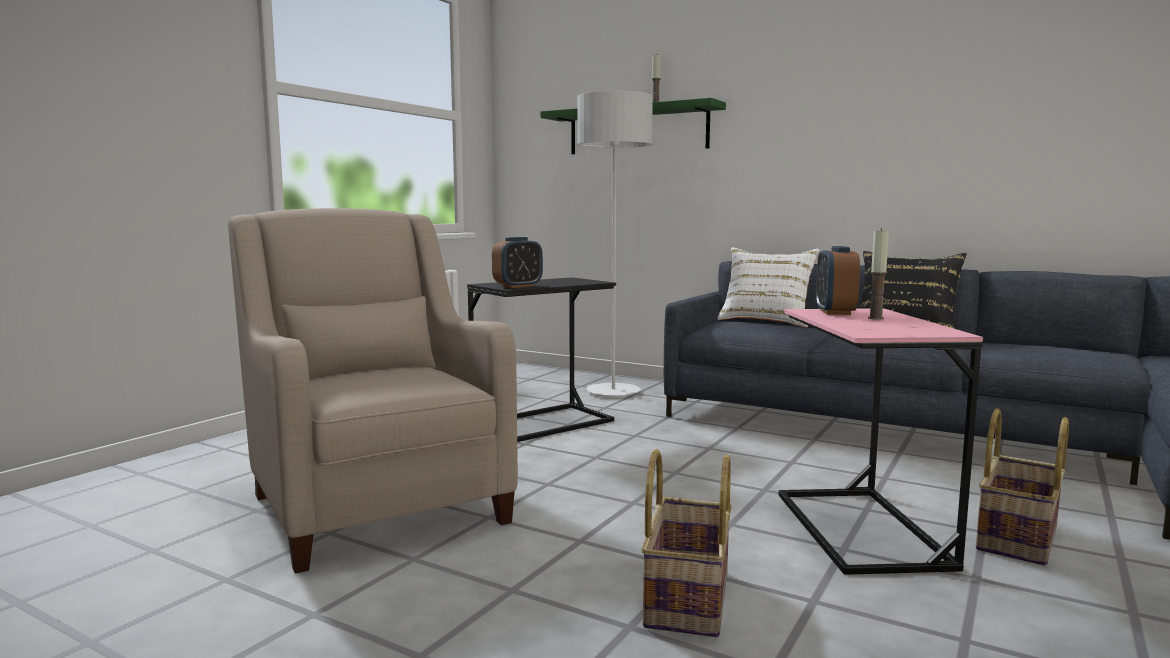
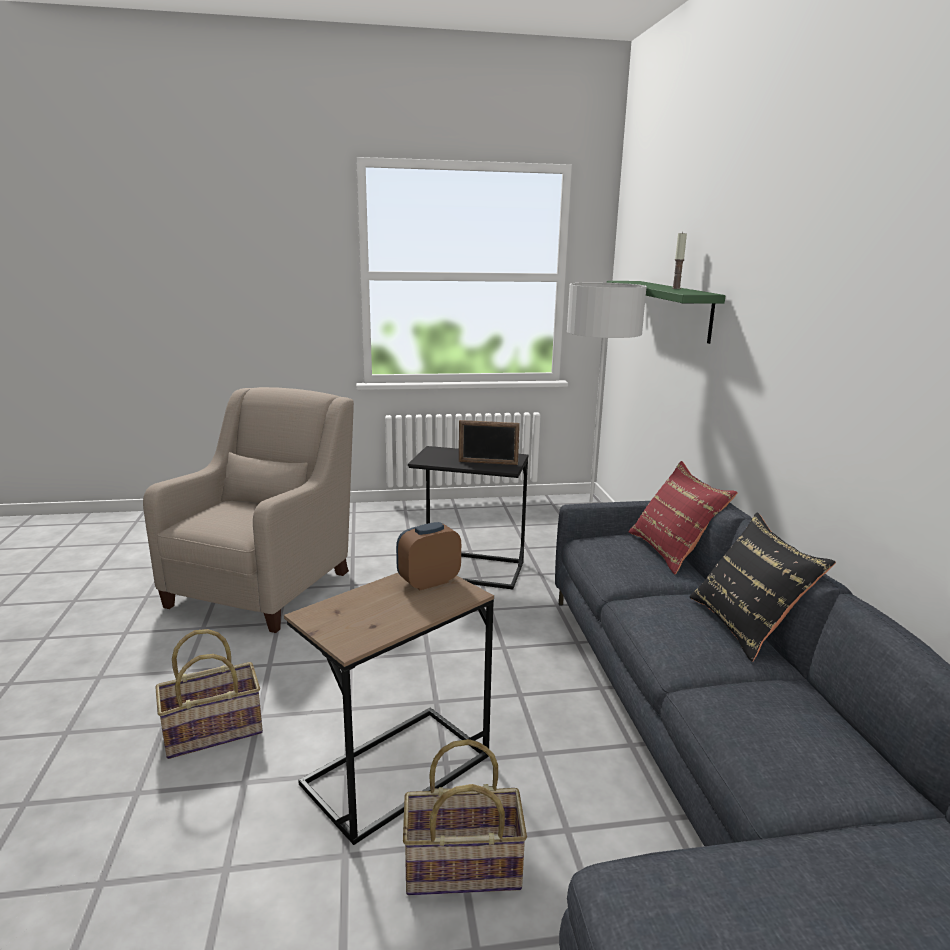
camera: 50 degrees right, 10 degrees up
(518, 286) = (434, 459): alarm clock -> none
(568, 282) = (488, 463): none -> picture frame
(766, 321) = (673, 551): white pillow -> red pillow
(860, 529) = (396, 770): pink side table -> brown side table
(875, 318) = (408, 603): candle -> none

